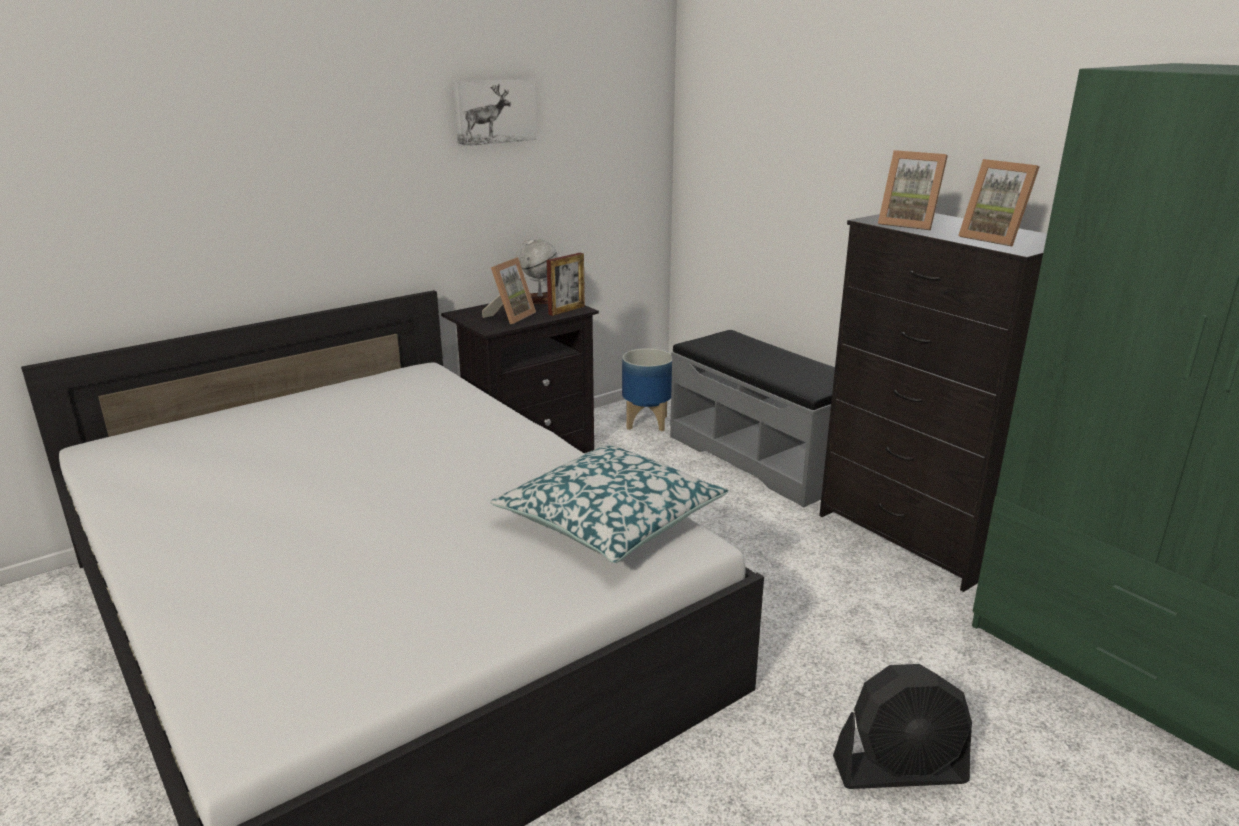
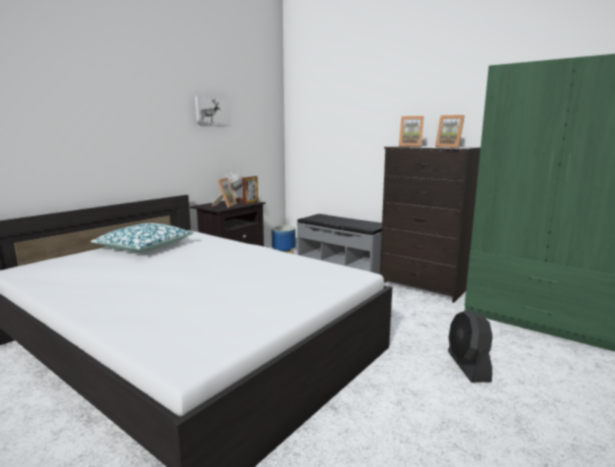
camera: 15 degrees left, 10 degrees down
(610, 520) = (316, 270): pillow -> pillow (144, 247)
(900, 770) = (468, 366): black fan -> black fan turned 105 degrees clockwise

